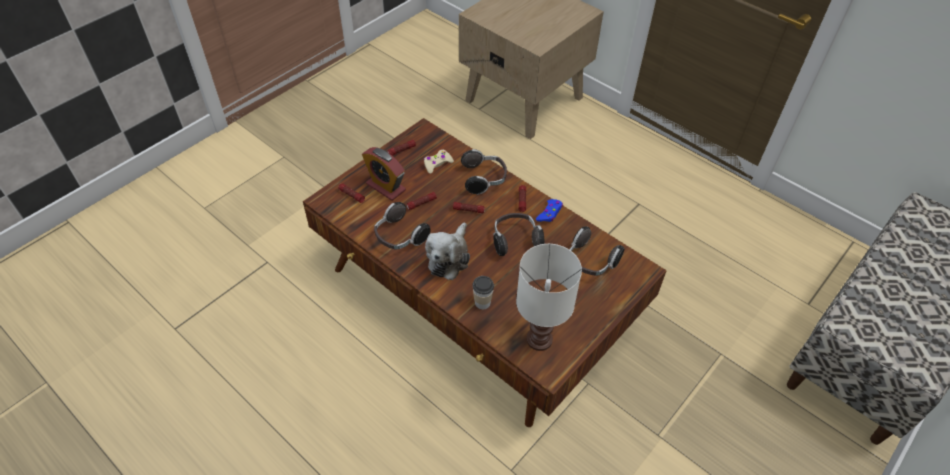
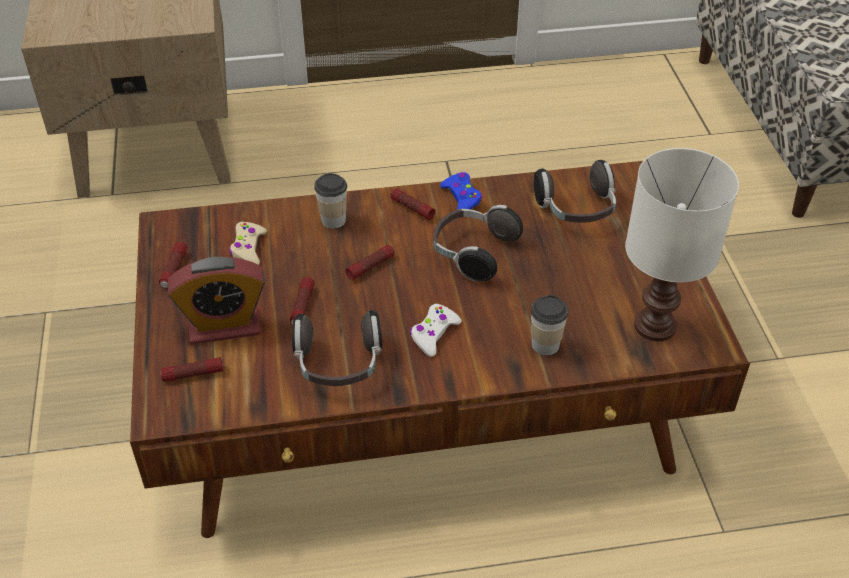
camera: 50 degrees left, 5 degrees down
(449, 257) = (433, 334): plush toy -> white game controller
(484, 179) = (333, 220): headphones -> cup

